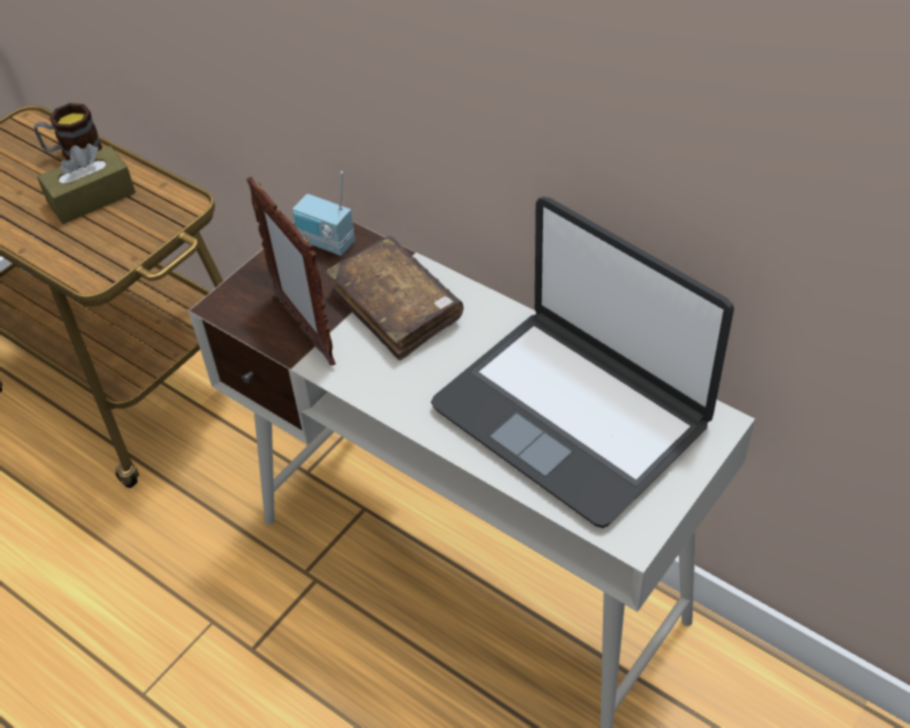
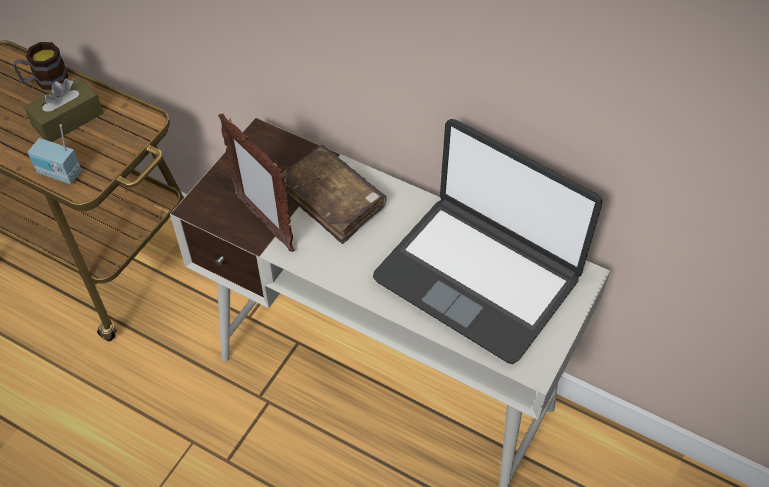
camera: 10 degrees left, 5 degrees up
(326, 243) = (269, 151): radio -> radio (59, 174)

